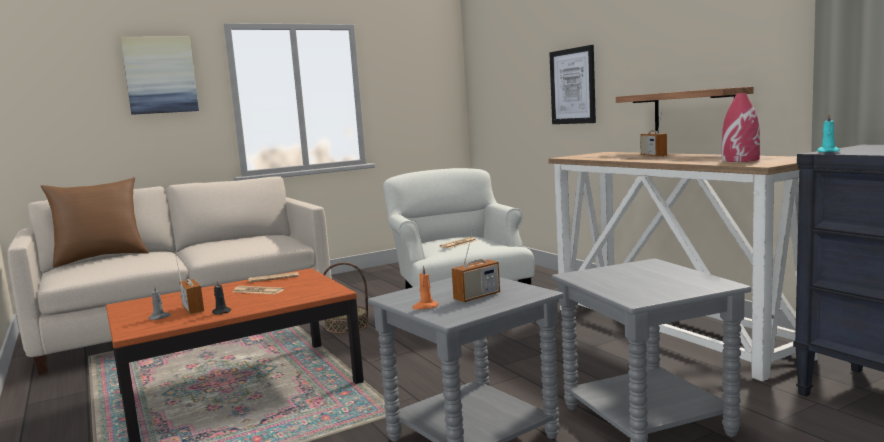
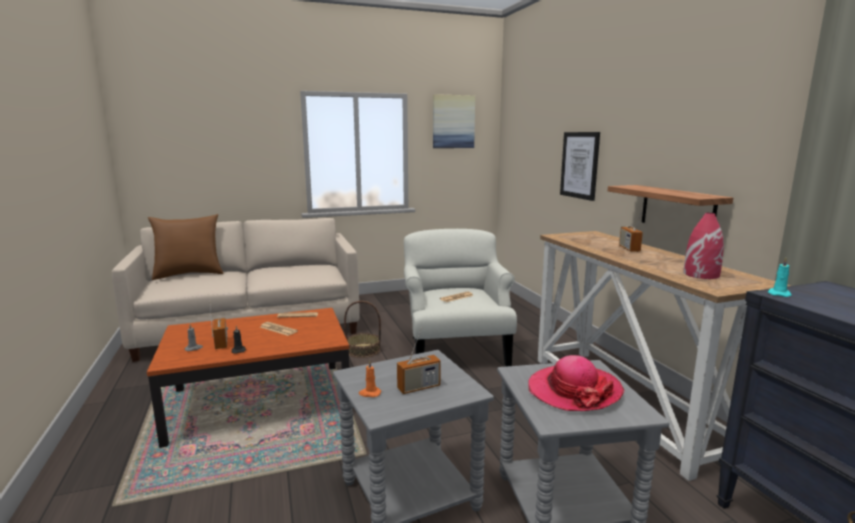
camera: 10 degrees right, 5 degrees up
(160, 75) = (248, 131): picture -> picture (453, 121)
(643, 279) = (573, 390): none -> hat

